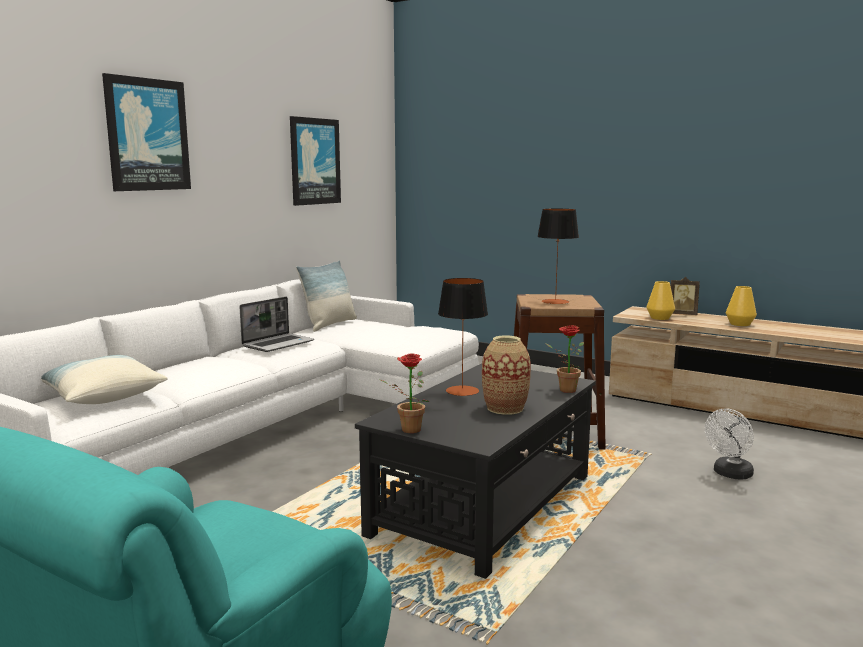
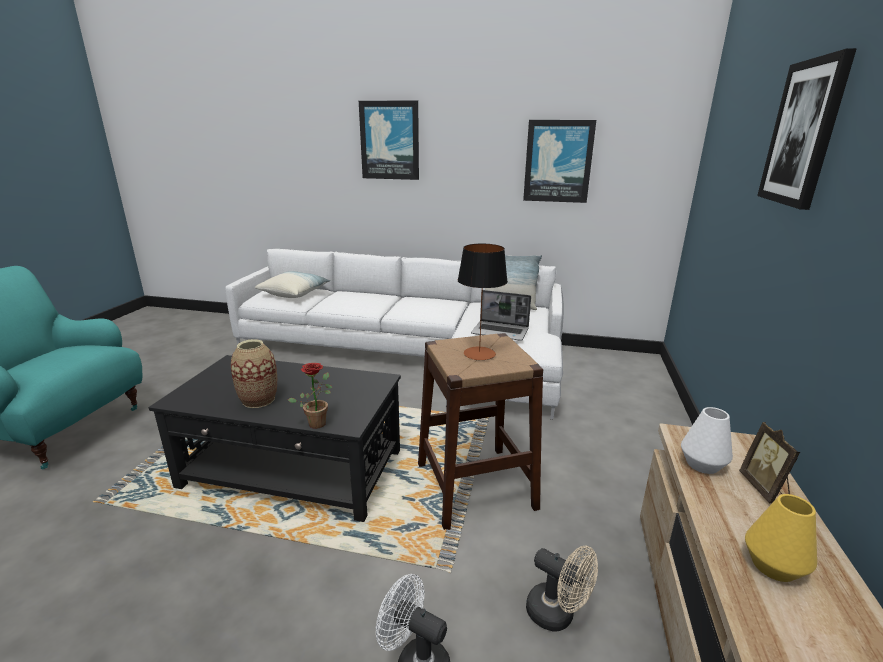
camera: 70 degrees right, 10 degrees up
(278, 344) = (424, 303): laptop -> laptop (501, 332)
(407, 430) = (209, 372): potted plant -> none
(462, 391) = (305, 377): table lamp -> none
(575, 131) = (803, 133): none -> picture
(659, 318) = (702, 464): yellow vase -> white vase
(689, 432) = (557, 614): none -> beige fan

